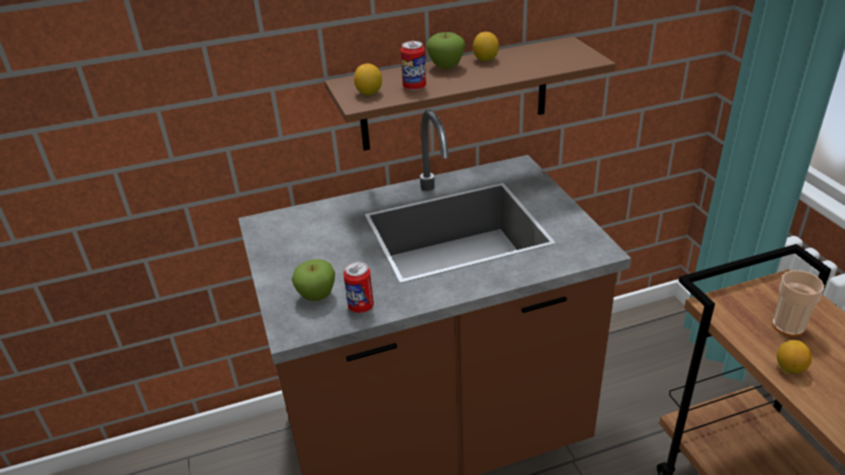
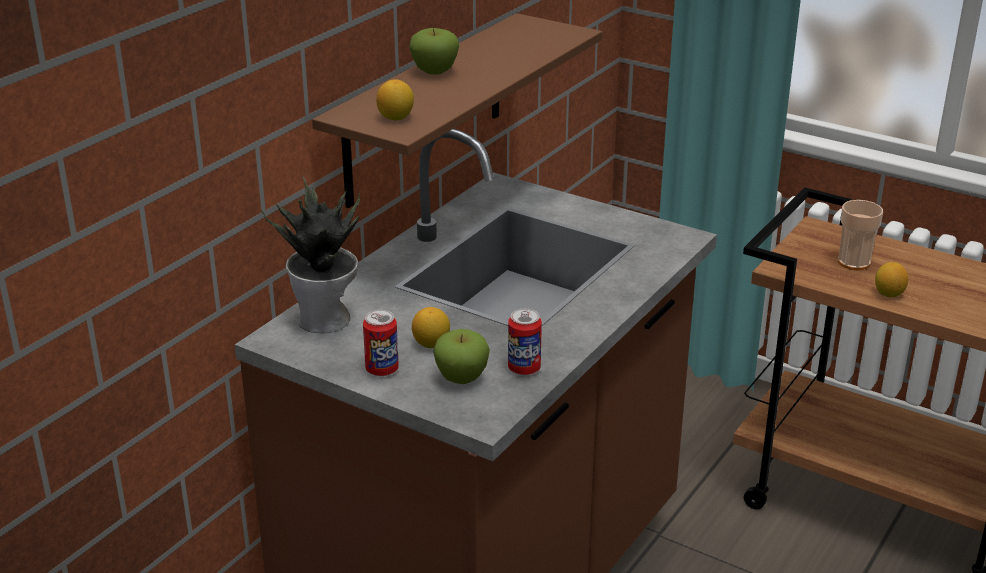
camera: 40 degrees left, 5 degrees down
(300, 221) = (326, 320): none -> potted plant
(414, 87) = (437, 100): can -> can (382, 370)
(485, 59) = (465, 55): lemon -> lemon (431, 344)

